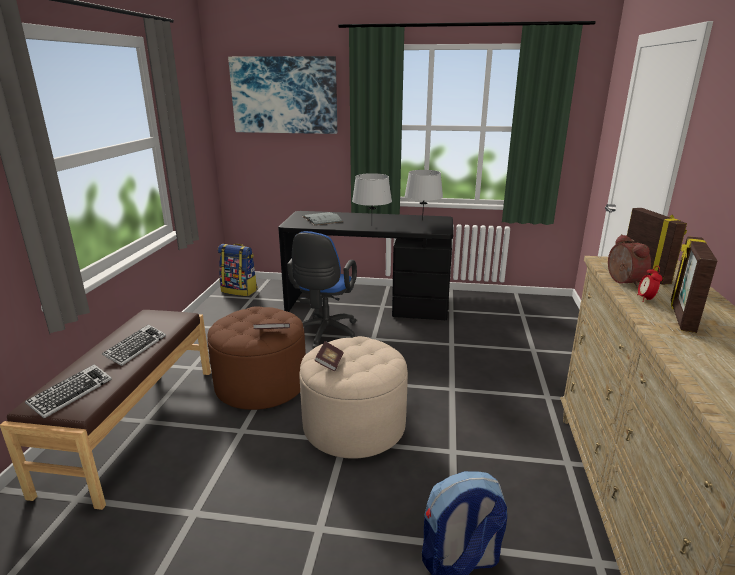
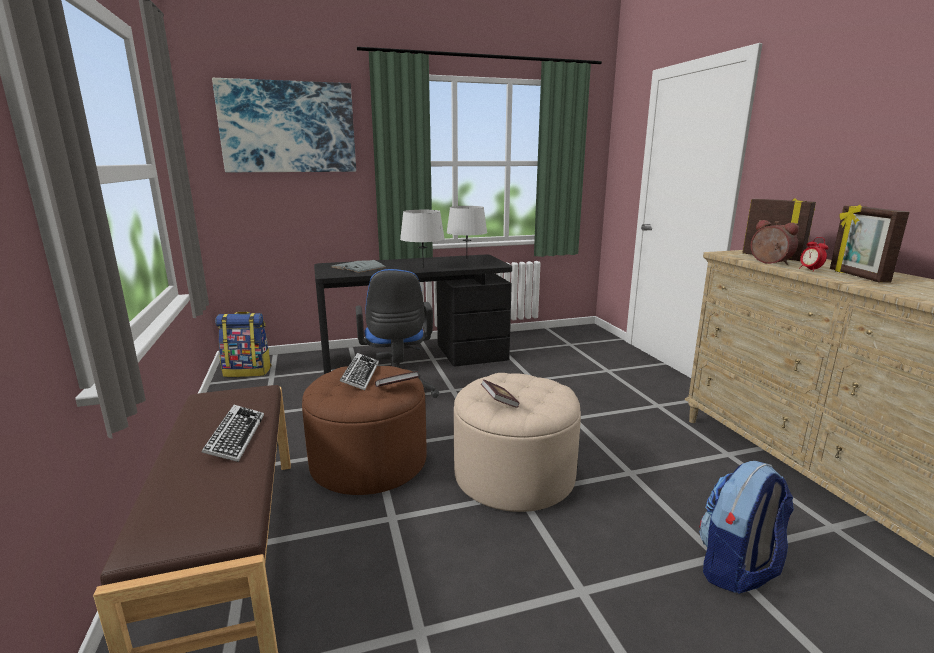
camera: 25 degrees left, 5 degrees down
(71, 394) = (196, 514): keyboard -> keyboard (360, 375)

